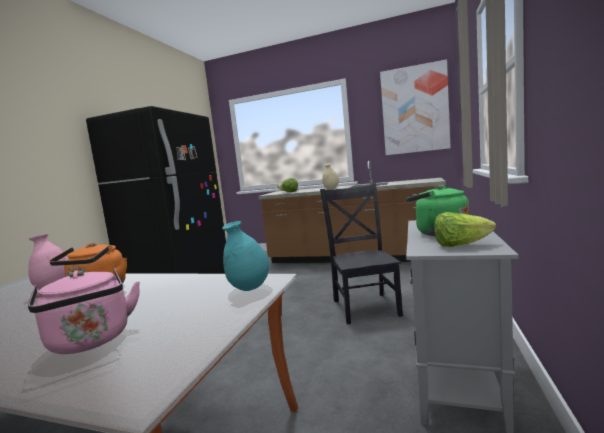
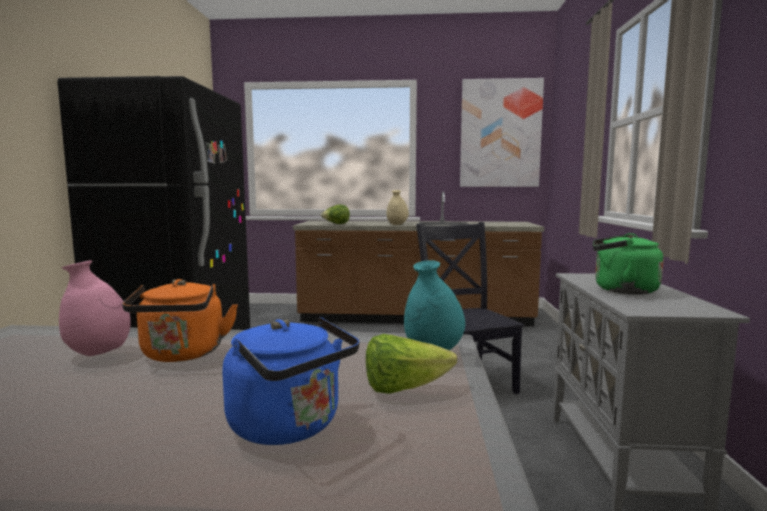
camera: 15 degrees left, 0 degrees up
(91, 342) = (290, 427): pink kettle -> blue kettle
(460, 245) = (671, 305): lettuce -> lettuce (404, 388)

